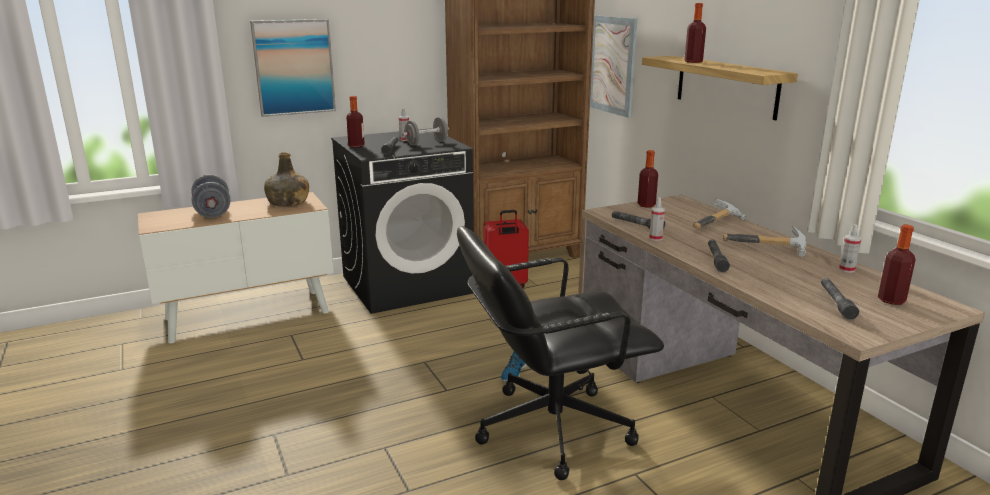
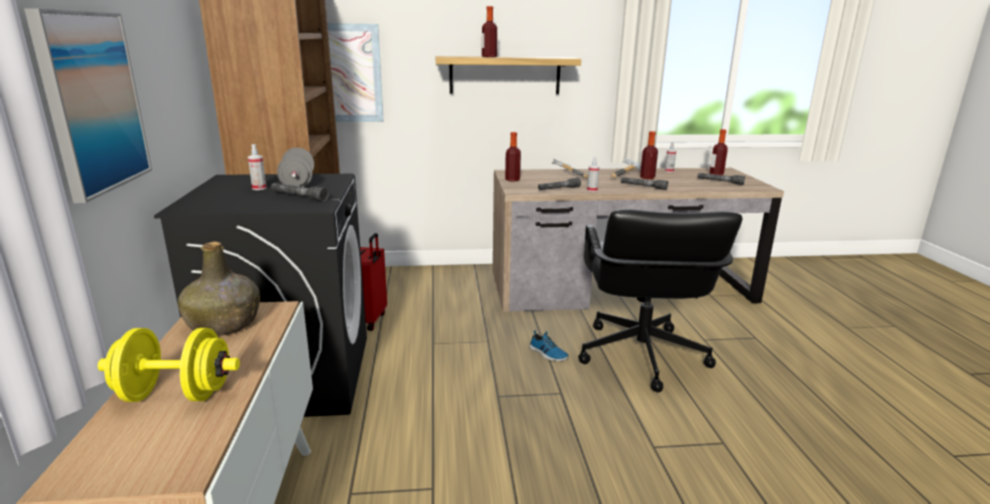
camera: 70 degrees left, 0 degrees up
(213, 212) = (176, 395): grey dumbbell -> yellow dumbbell
(356, 146) = (246, 208): bottle -> bottle (647, 178)

